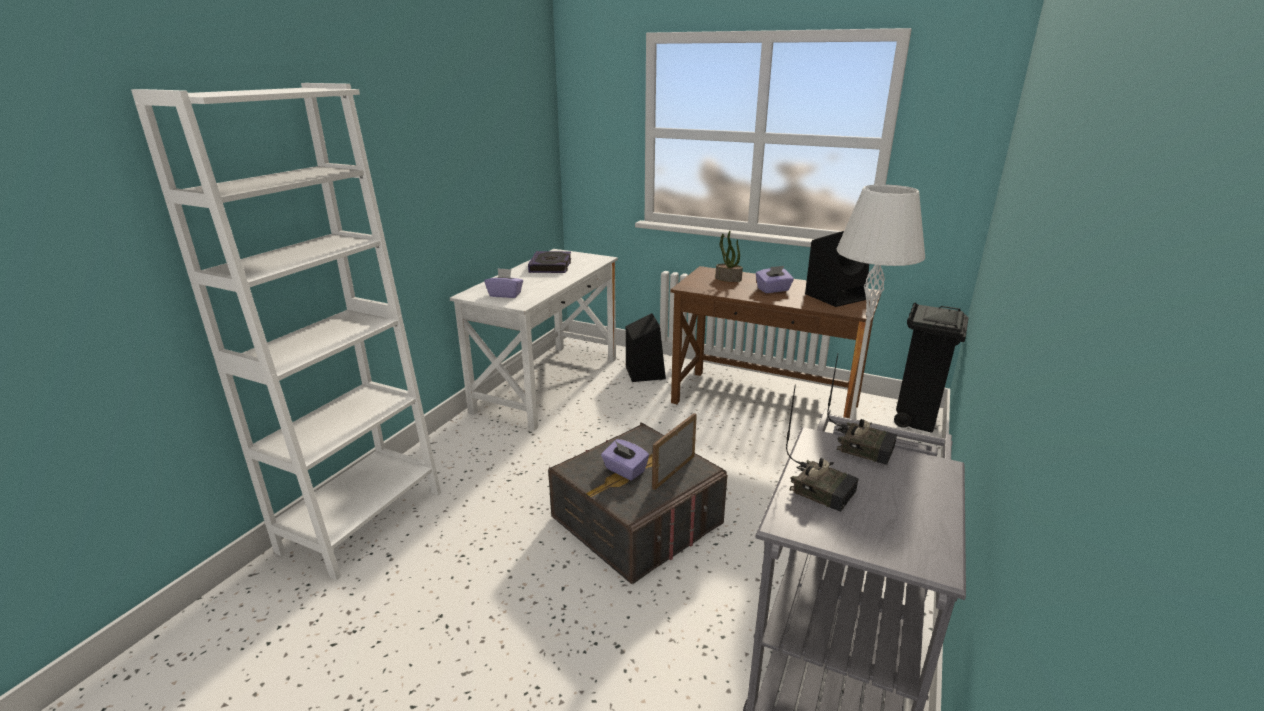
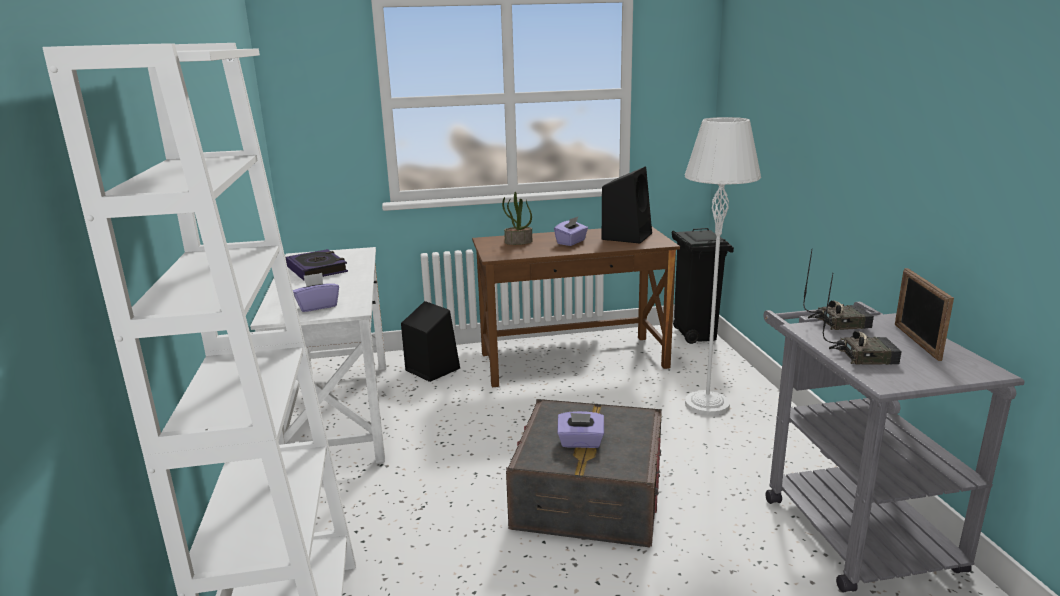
camera: 35 degrees left, 5 degrees down
(673, 472) = (622, 426): picture frame -> picture frame (916, 342)

